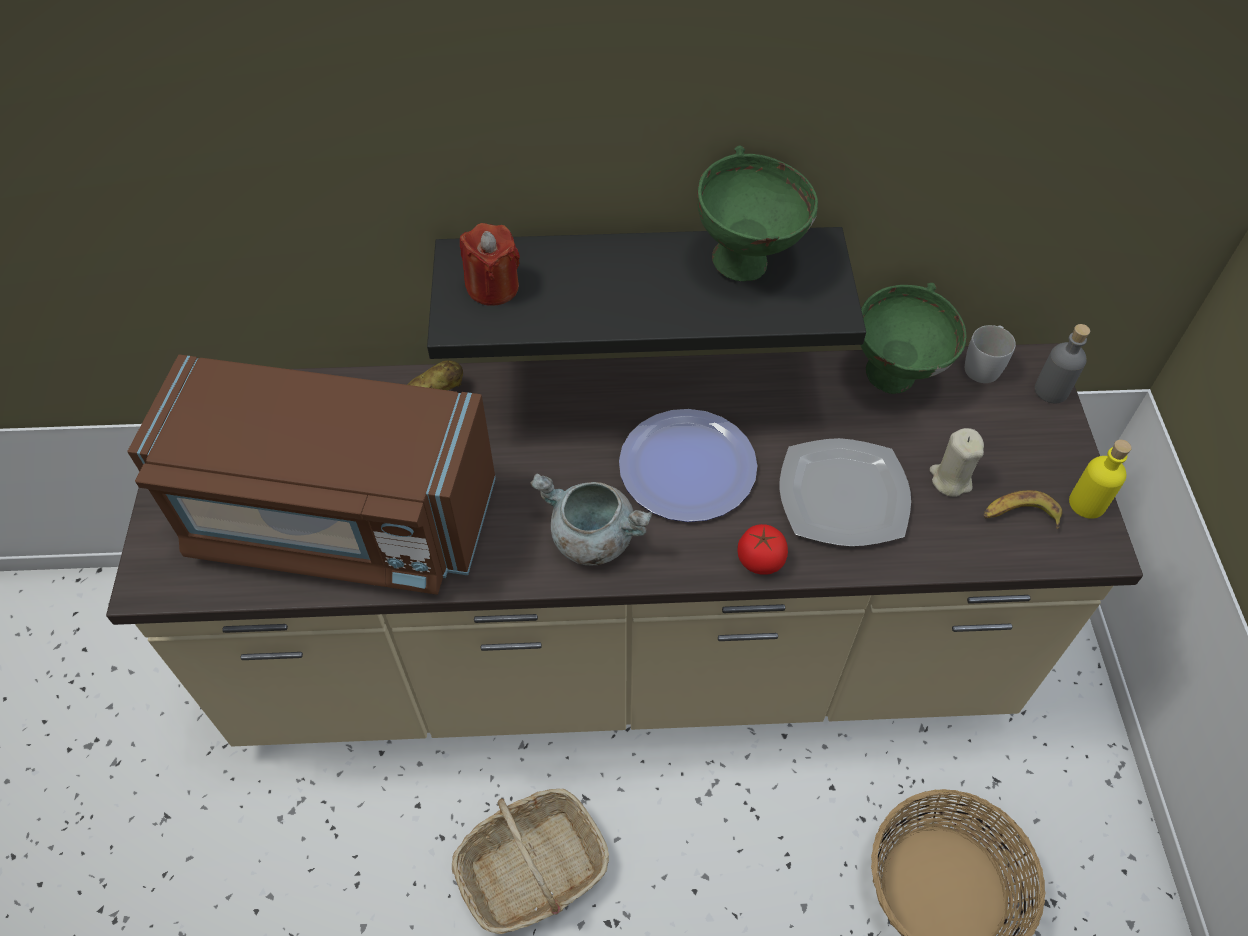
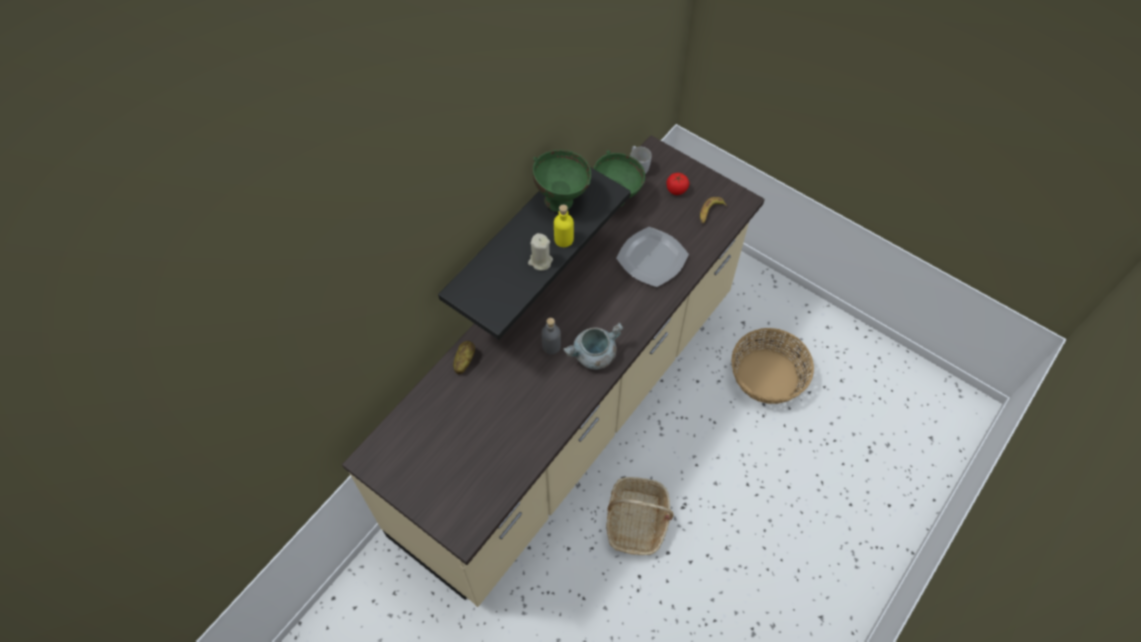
camera: 50 degrees left, 5 degrees up
(338, 519) = (498, 441): brown microwave -> none
(493, 287) = (488, 291): red candle -> none
(687, 466) = (591, 298): plate -> none
(760, 560) = (655, 307): tomato -> tomato (676, 189)
(950, 479) = (676, 220): beige candle -> beige candle (540, 261)
(1051, 390) = (669, 156): grey bottle -> grey bottle (551, 346)
(1087, 503) = (724, 189): yellow bottle -> yellow bottle (563, 239)

